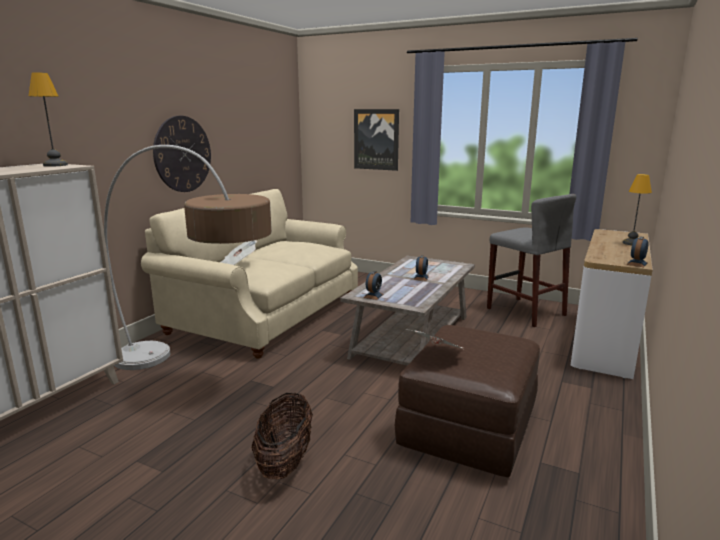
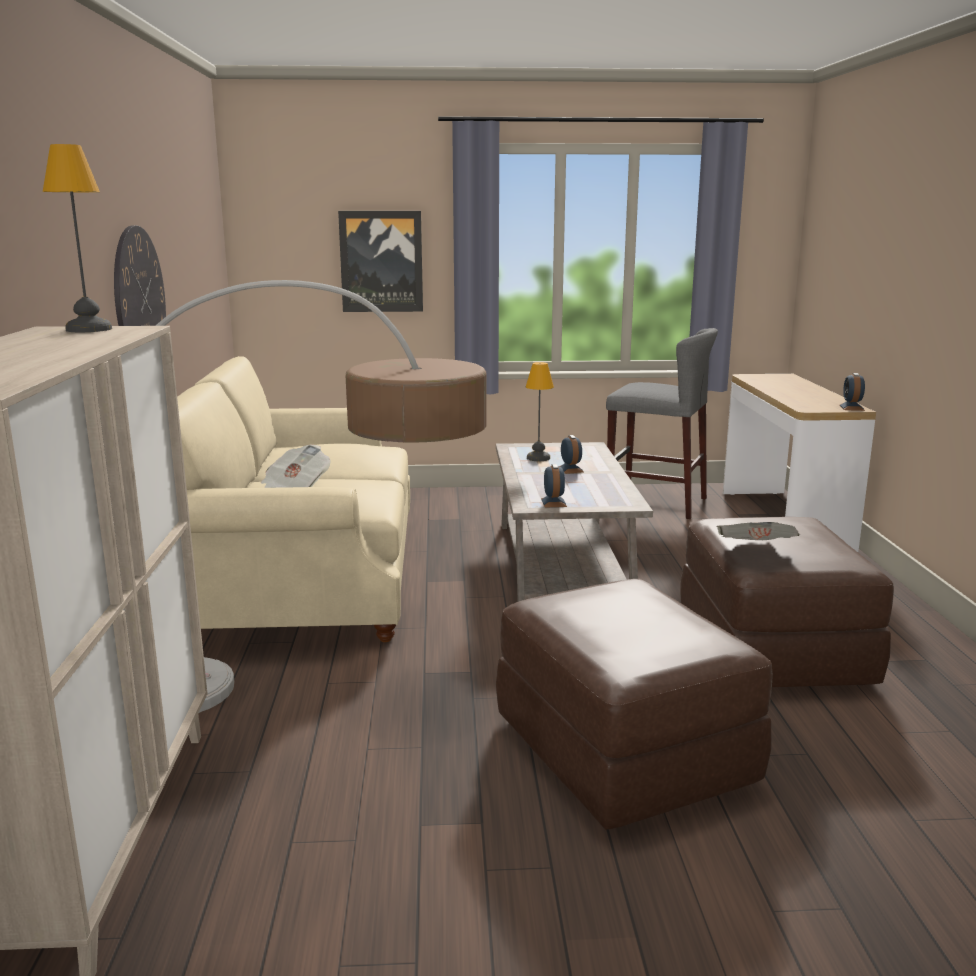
camera: 30 degrees left, 0 degrees up
(285, 461) = (625, 752): basket -> brown ottoman
(631, 243) = (801, 386): table lamp -> table lamp (537, 458)

